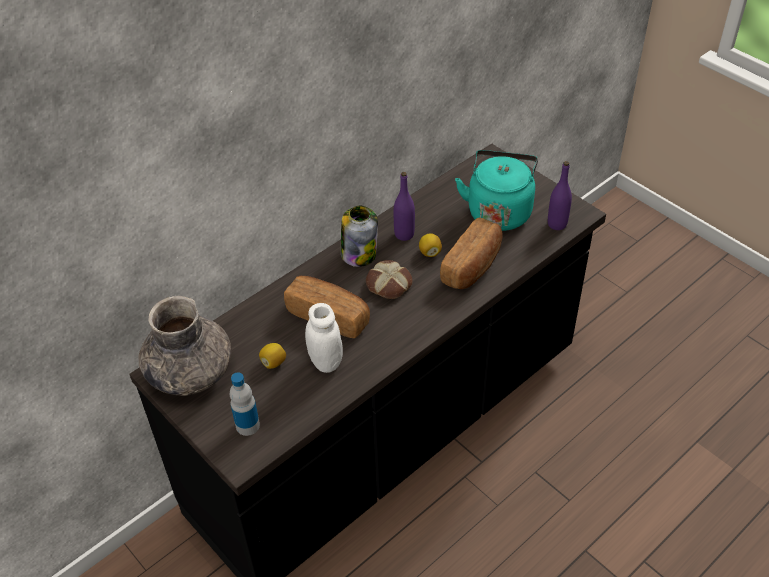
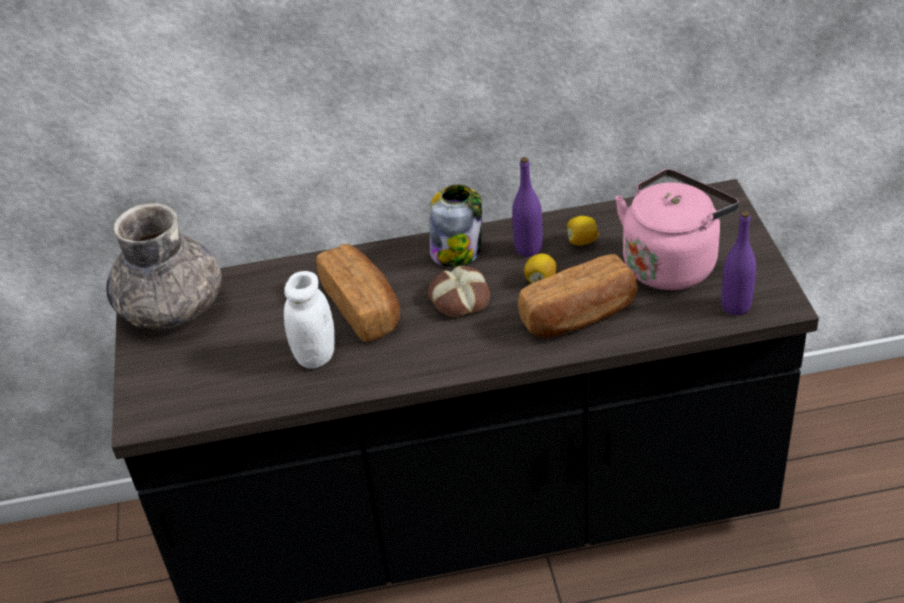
camera: 35 degrees right, 5 degrees down
(247, 425) = (178, 387): bottle -> none
(273, 362) = (261, 333): lemon -> lemon (582, 241)
(499, 211) = (672, 263): turquoise kettle -> pink kettle

